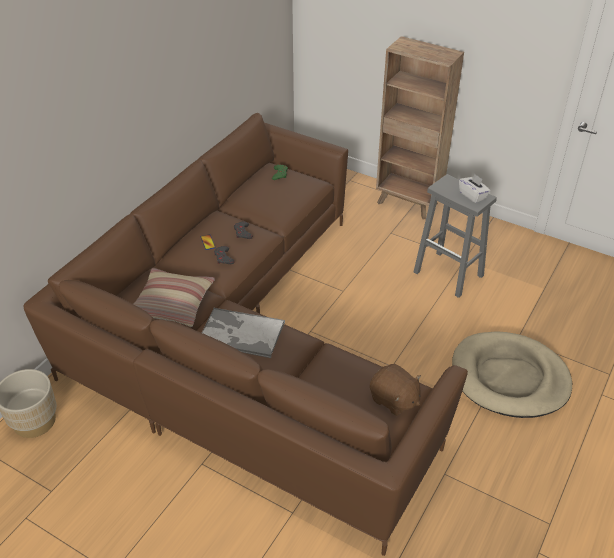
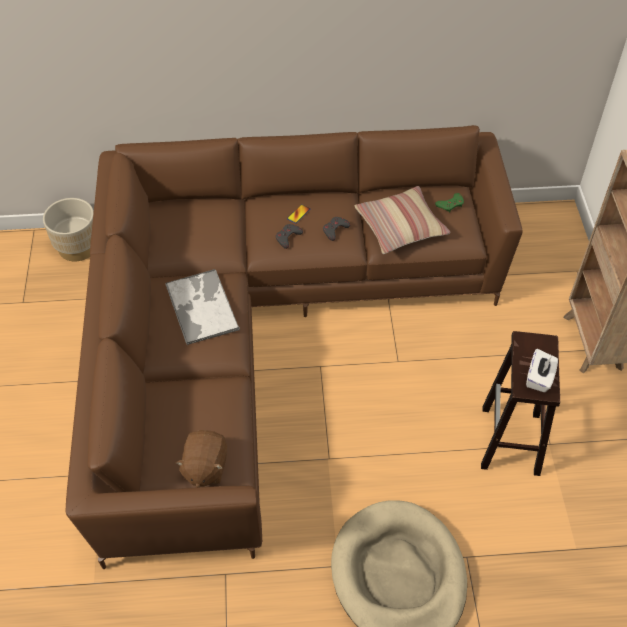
camera: 55 degrees right, 10 degrees up
(172, 304) = (200, 240): pillow -> pillow (400, 226)
(449, 274) = (510, 441): grey stool -> brown stool

